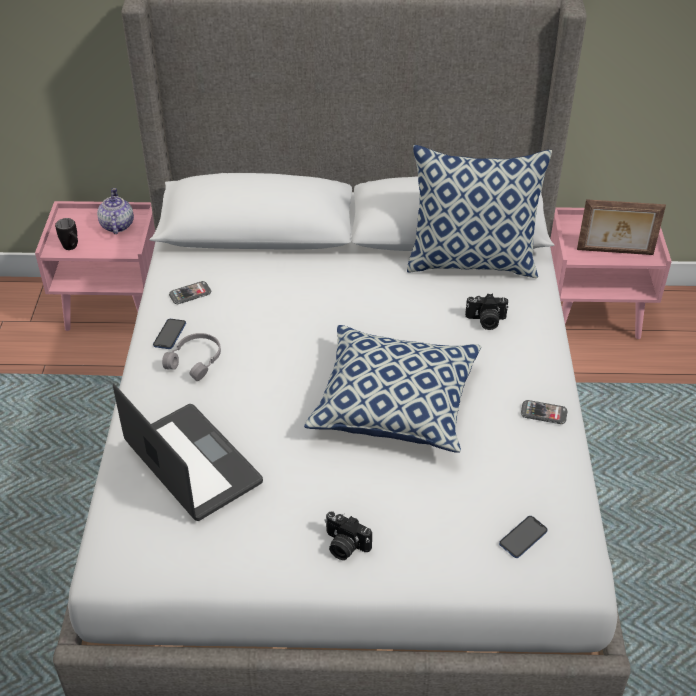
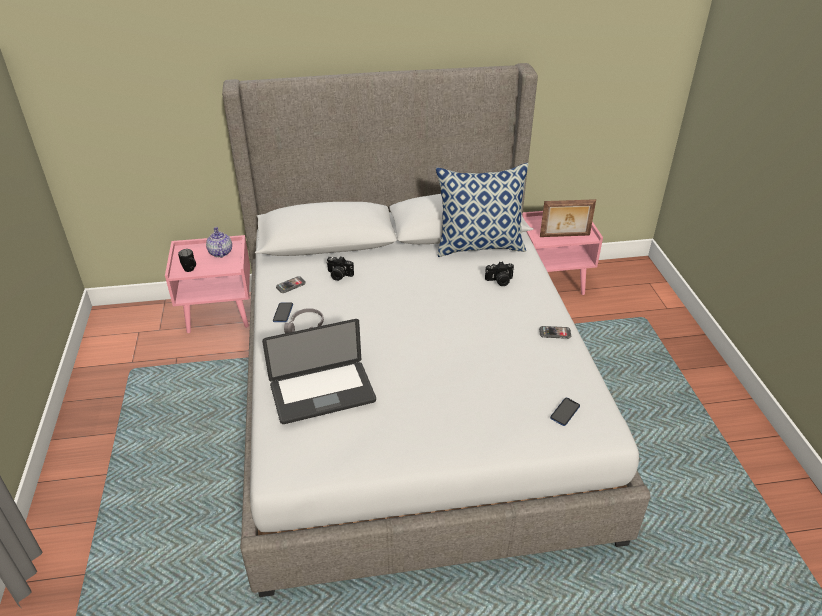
camera: 10 degrees left, 5 degrees down
(193, 463) = (322, 393): laptop -> laptop turned 120 degrees clockwise
(344, 546) = (444, 434): camera -> camera (338, 275)
(395, 404) = (453, 339): pillow -> none

